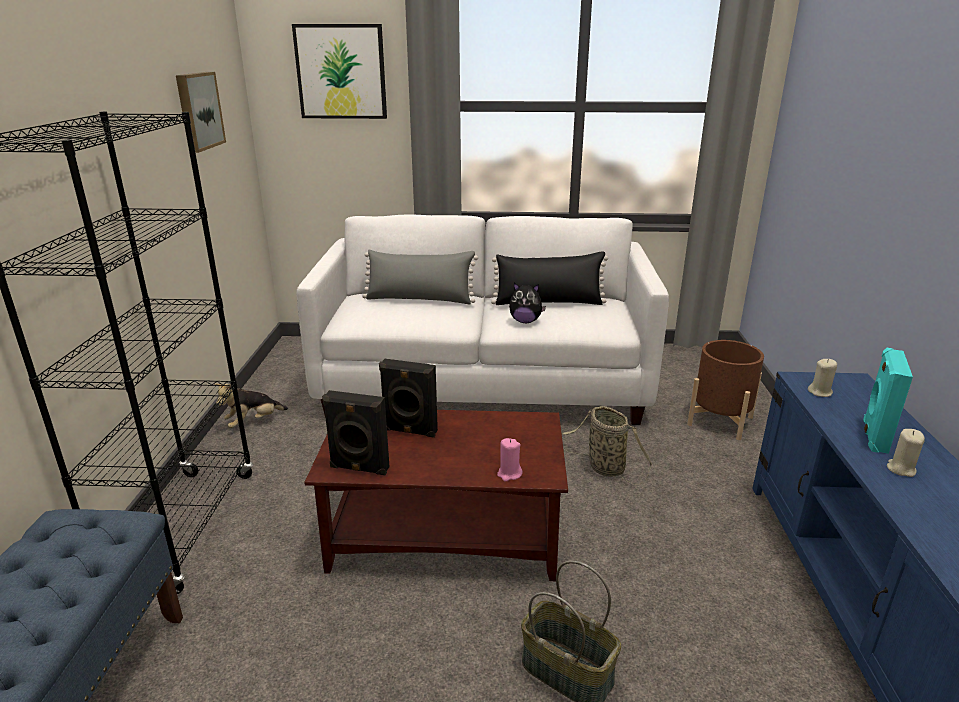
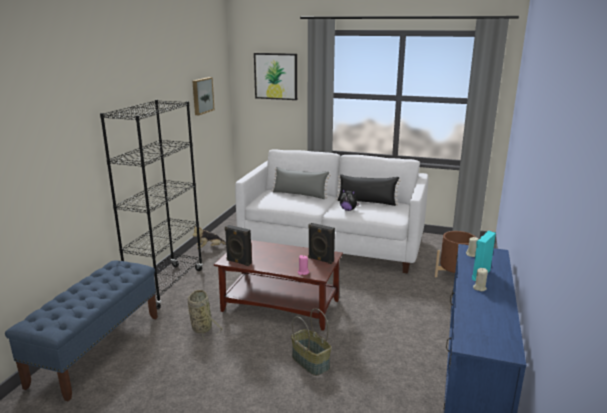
camera: 15 degrees right, 5 degrees down
(410, 431) = (267, 251): black speaker -> black speaker (320, 260)
(603, 467) = (375, 289): basket -> basket (201, 327)

